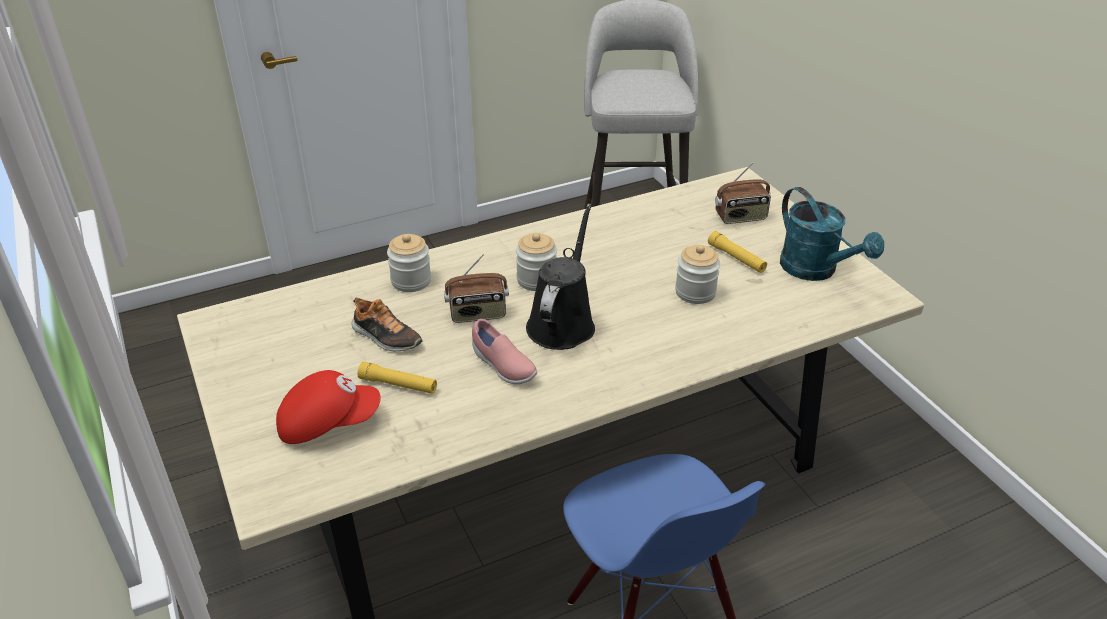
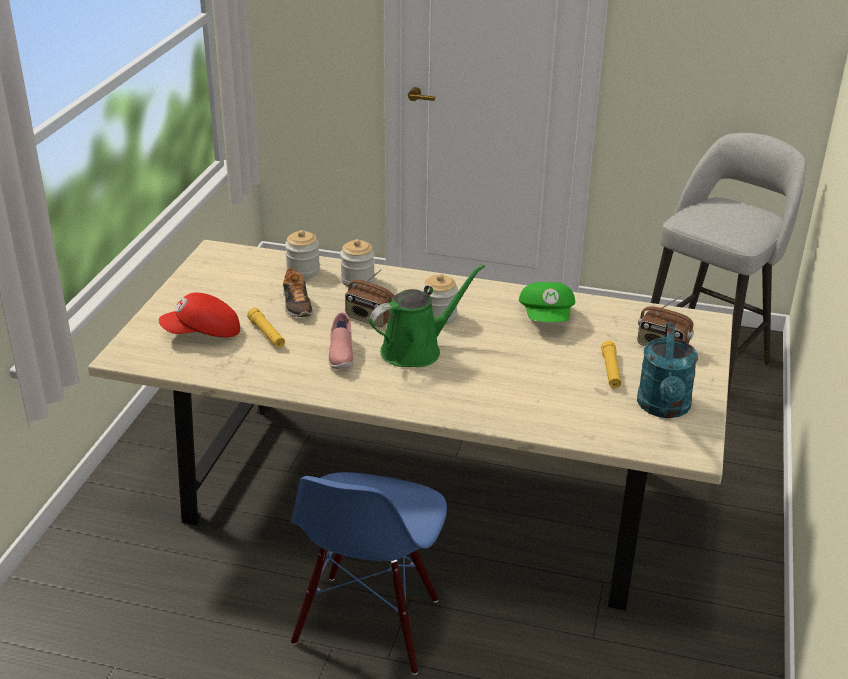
camera: 40 degrees right, 5 degrees down
(328, 422) = (203, 334): red cap -> red cap turned 135 degrees clockwise
(562, 323) = (416, 349): black watering can -> green watering can
(625, 235) = (547, 317): none -> green cap
(695, 292) = (540, 376): jar -> jar (303, 271)

